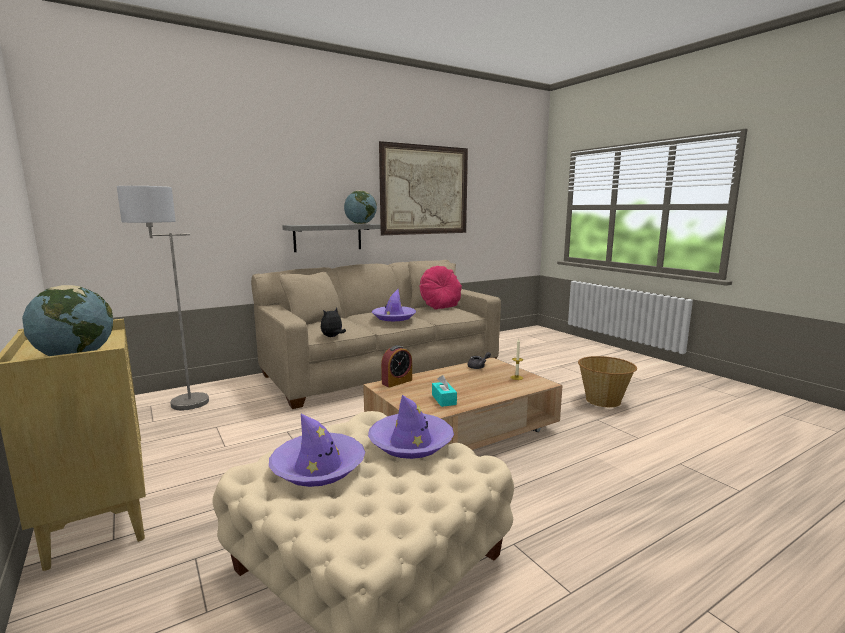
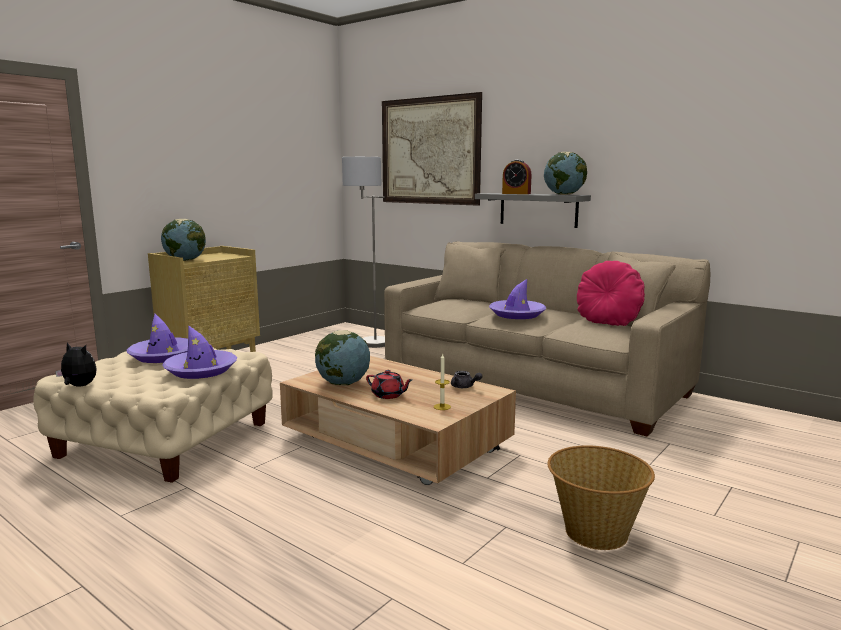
camera: 70 degrees right, 0 degrees up
(332, 337) = (426, 312): plush toy -> plush toy (78, 386)
(397, 382) = (380, 363): alarm clock -> alarm clock (516, 193)
(425, 190) = (688, 146): picture -> picture (429, 151)
(444, 400) = (343, 384): turquoise tissue box -> globe
(483, 388) = (388, 395): none -> red teapot

